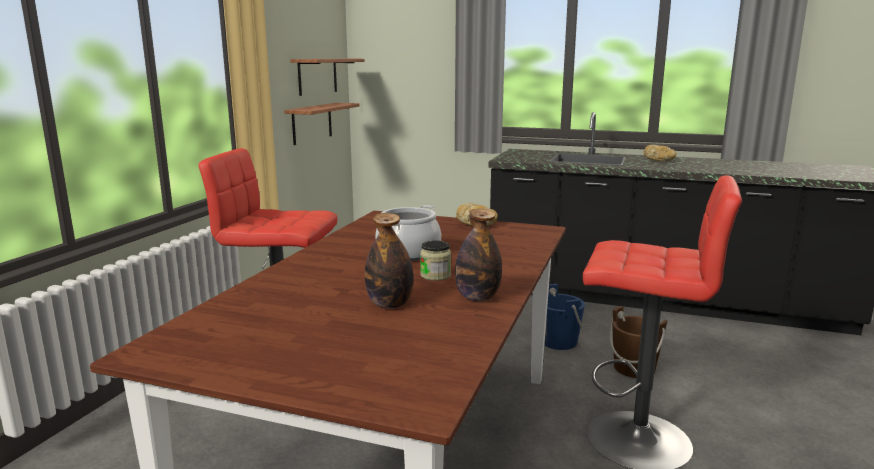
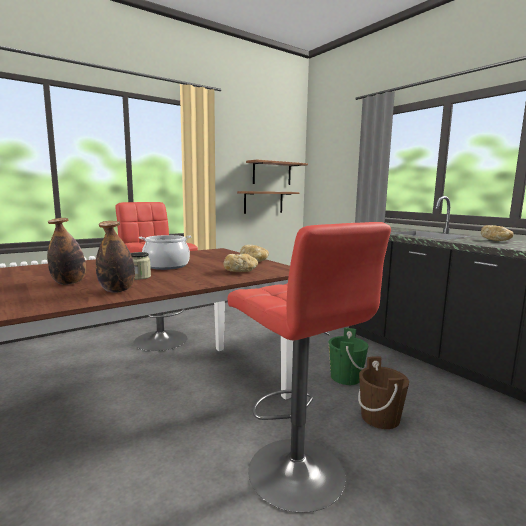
camera: 35 degrees right, 5 degrees down
(507, 242) = (240, 271): none -> bread
(558, 342) = (346, 377): blue bucket -> green bucket

